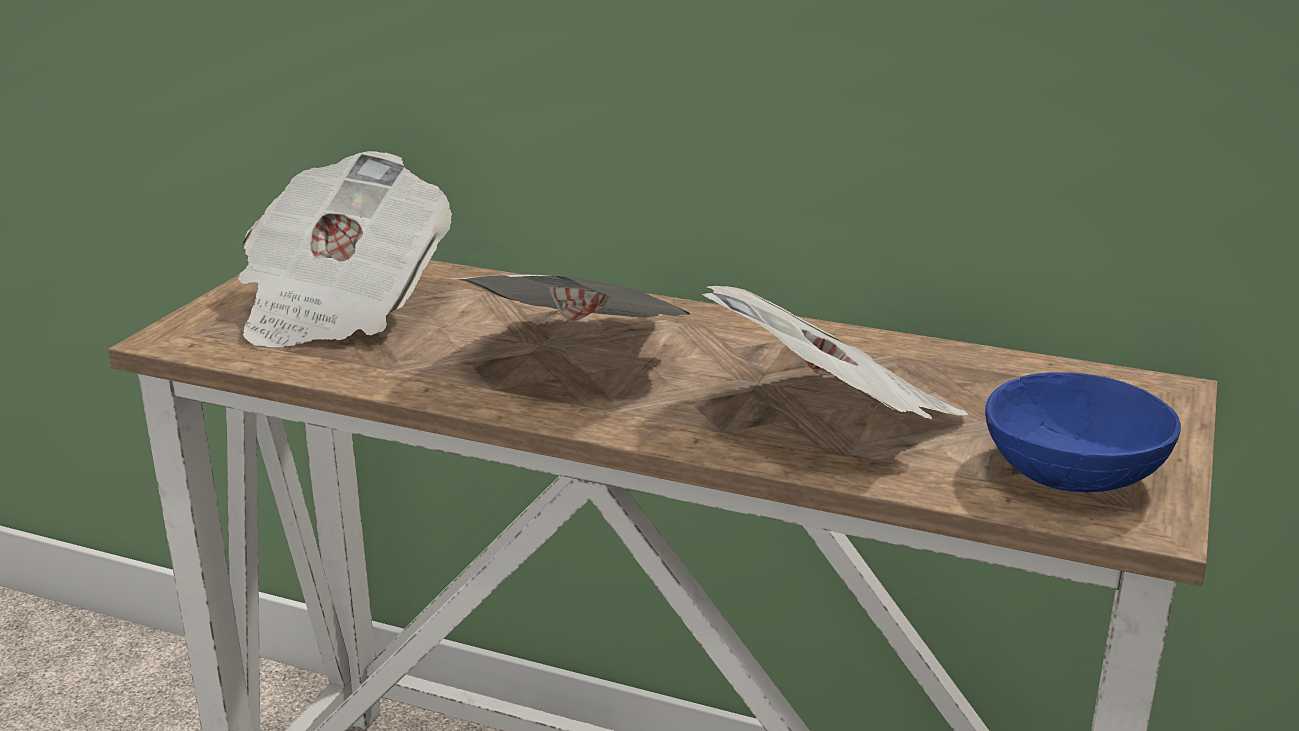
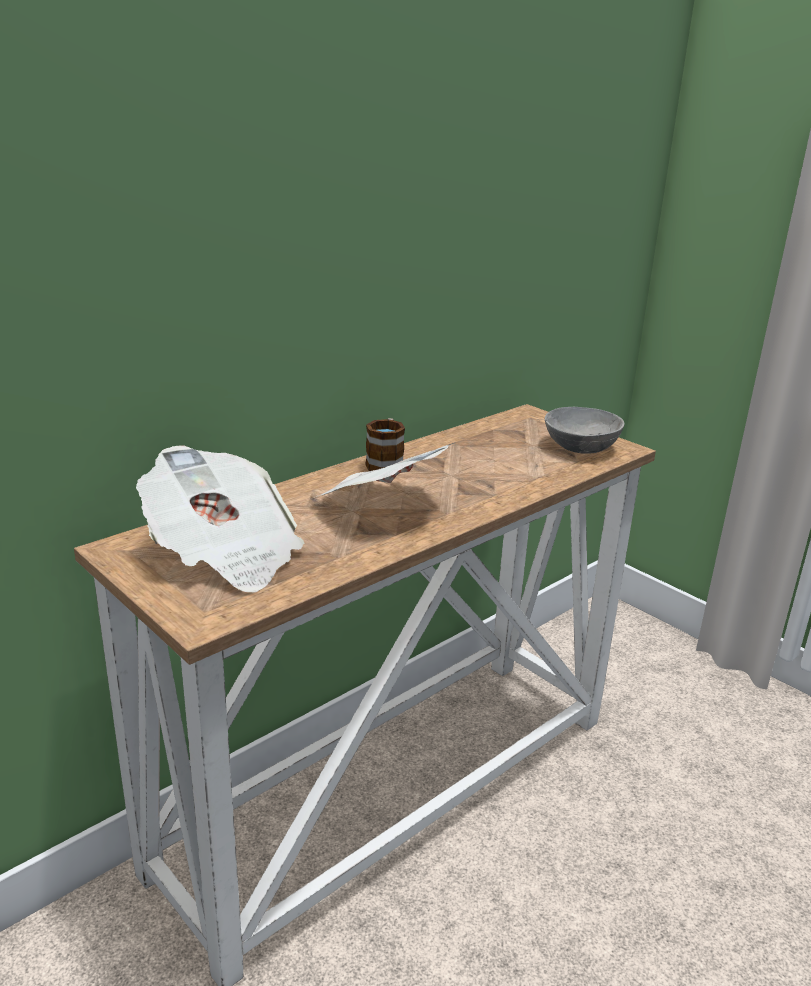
camera: 65 degrees left, 0 degrees up
(737, 327) = (385, 462): none -> mug
(832, 417) = (501, 471): newspaper -> none
(1075, 472) = (582, 446): blue bowl -> grey bowl

